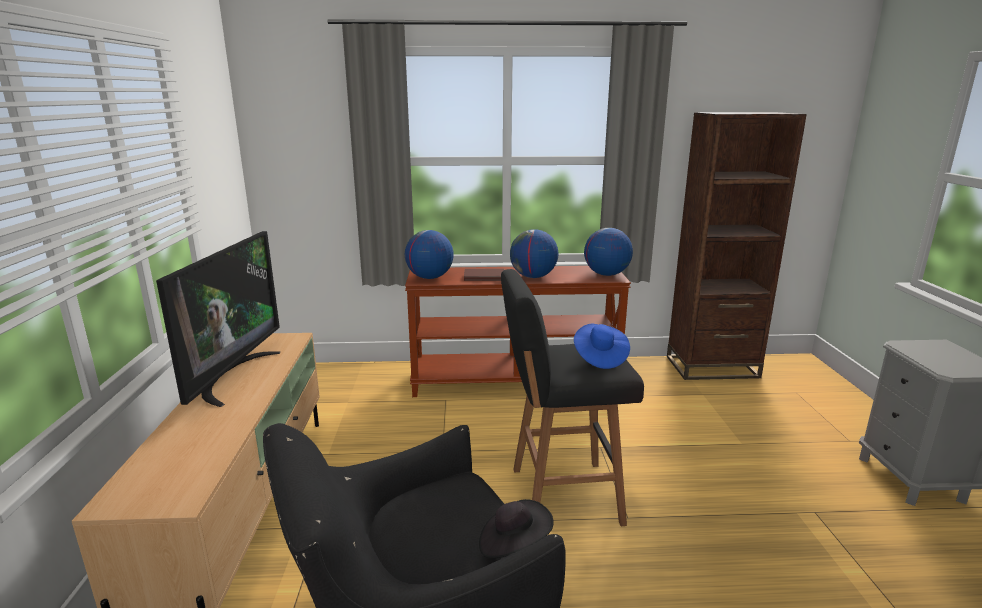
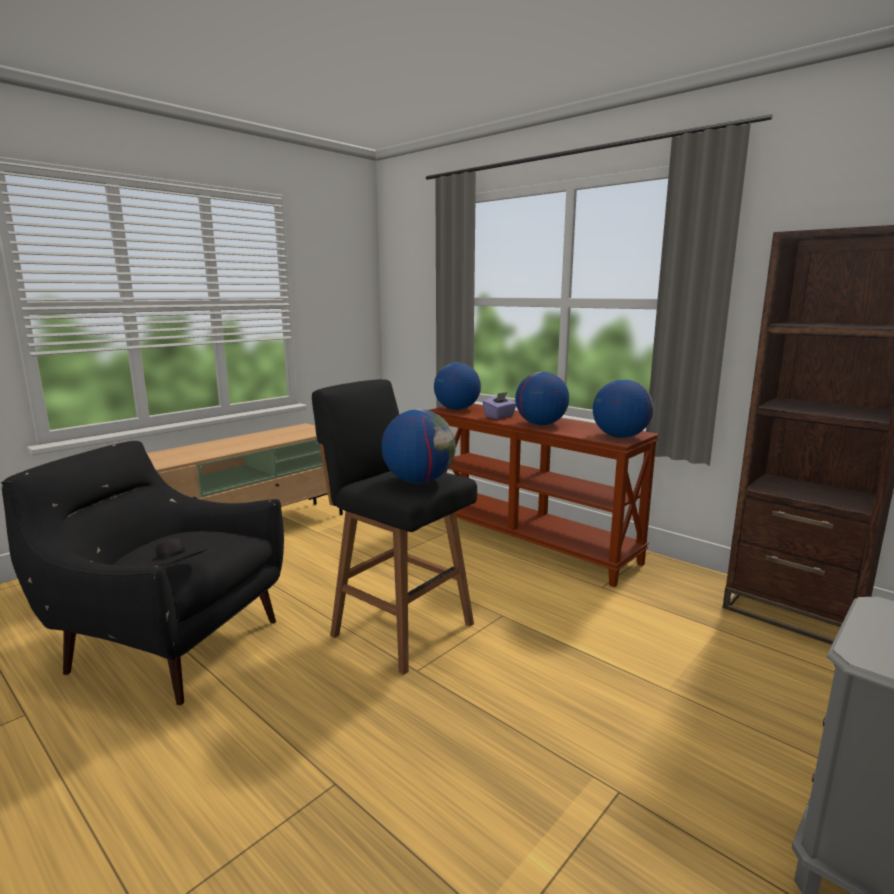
camera: 45 degrees right, 5 degrees down
(232, 376) = (246, 439): television -> none
(483, 276) = (499, 416): brown book -> purple tissue box
(599, 357) = (419, 481): blue hat -> globe

